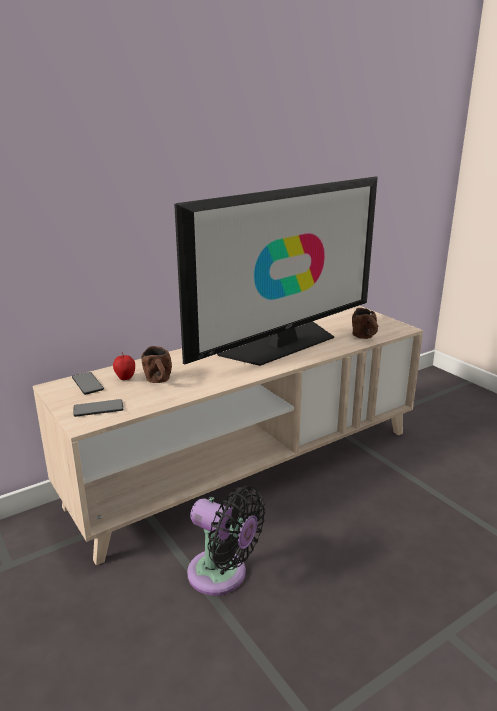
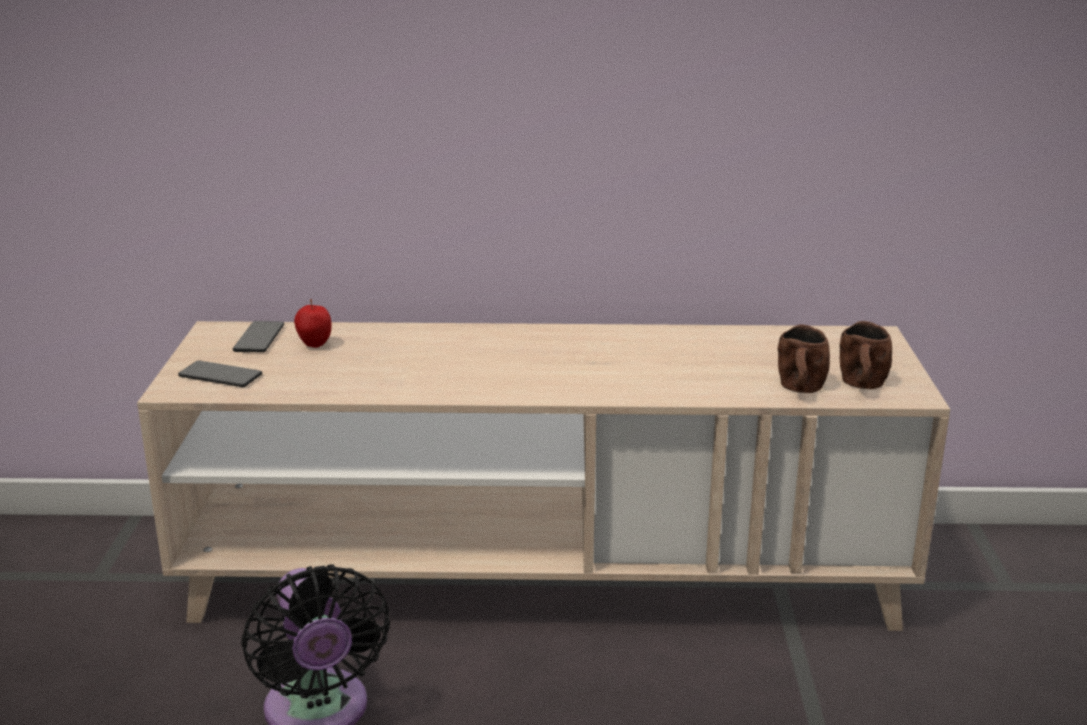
camera: 35 degrees right, 0 degrees up
(159, 381) = (350, 363): brown mug -> brown mug (862, 386)
(283, 344) = (627, 360): television -> none

